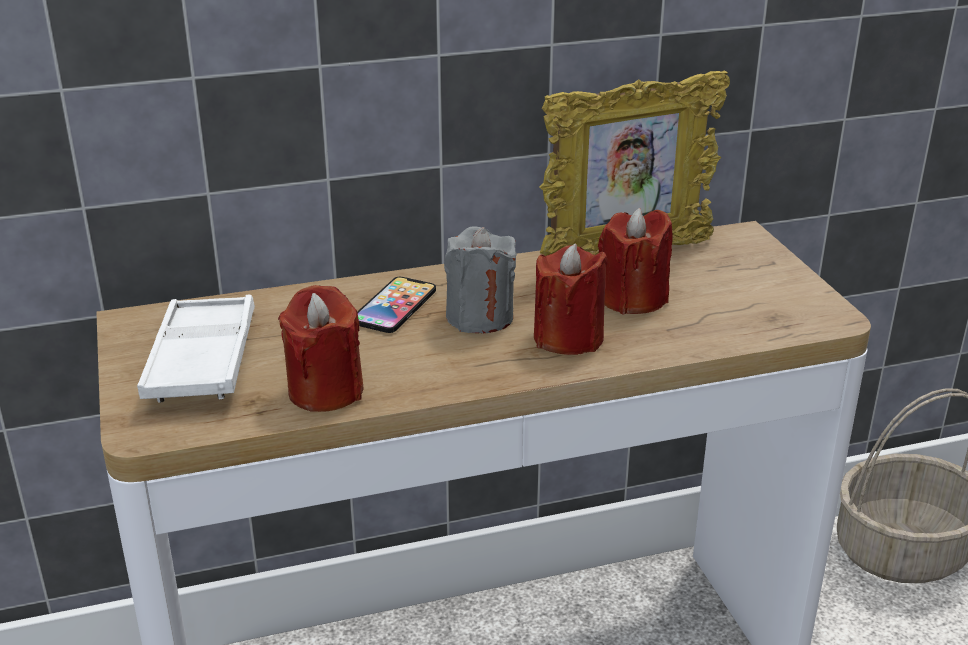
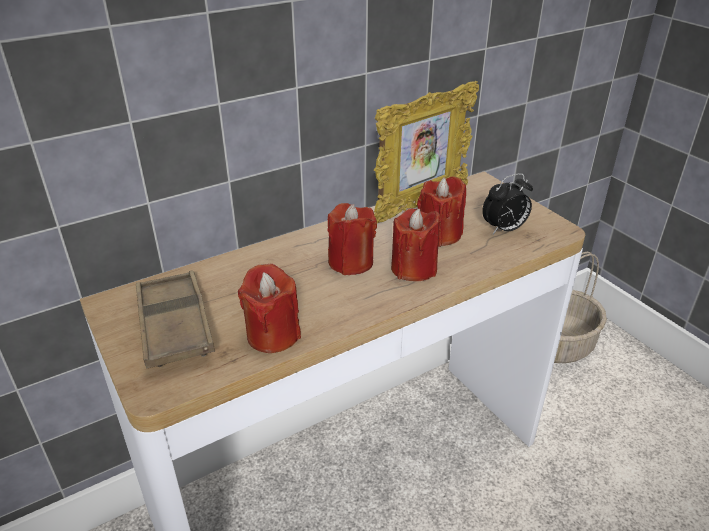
camera: 15 degrees left, 5 degrees up
(202, 359) = (174, 325): white tray -> brown tray
(394, 306) = (291, 263): phone -> none
(480, 317) = (351, 262): grey candle -> red candle
(739, 305) = (504, 230): none -> alarm clock

